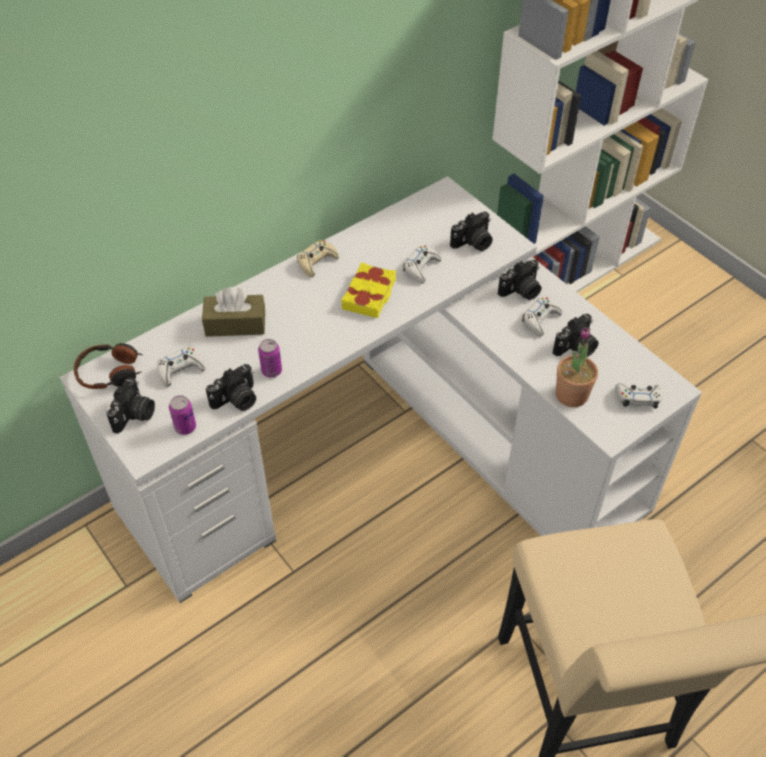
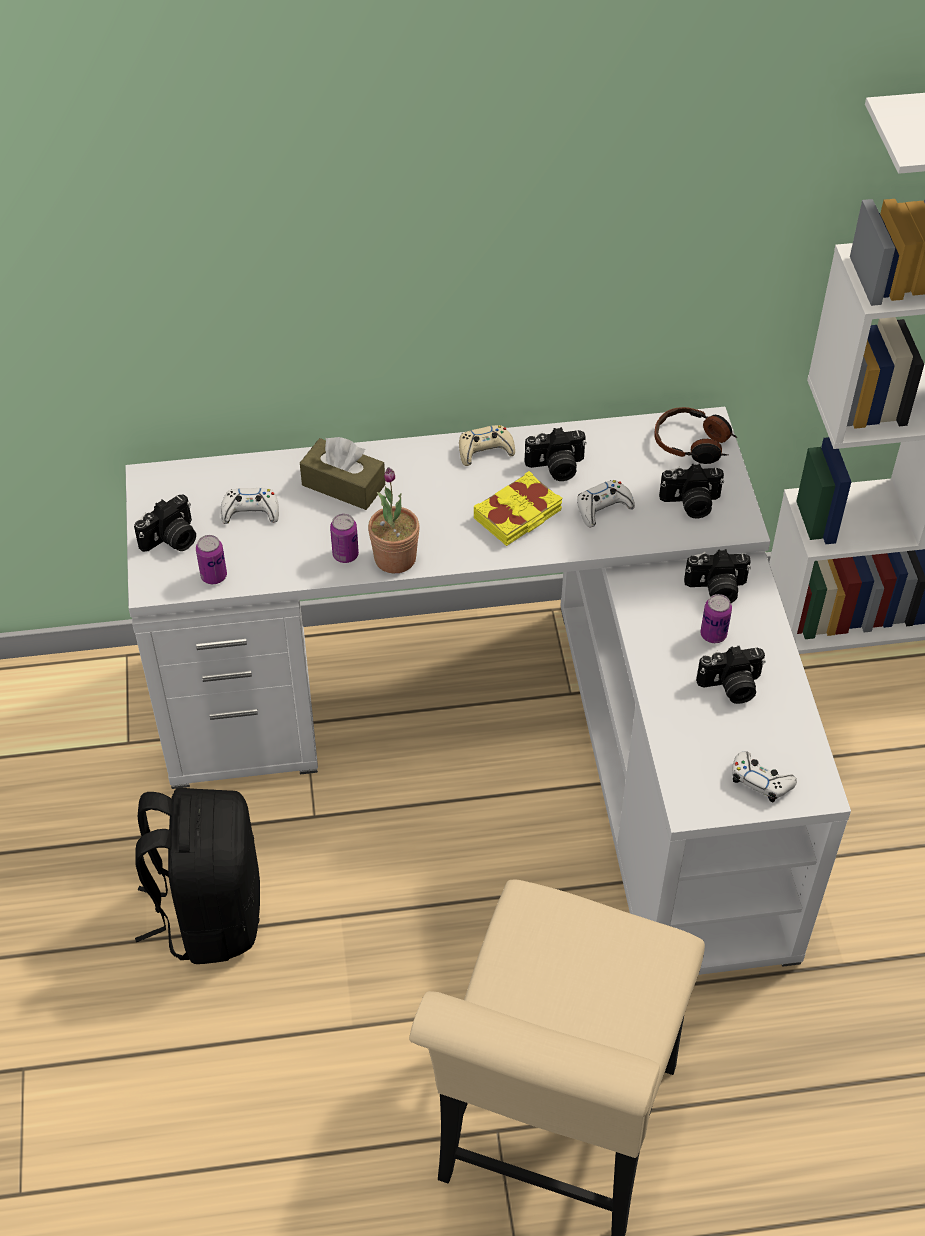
camera: 30 degrees right, 0 degrees up
(110, 373) = (178, 483): headphones -> headphones (693, 444)
(236, 400) = (286, 571): camera -> camera (556, 468)
(264, 676) = (209, 912): none -> black backpack
(540, 320) = (713, 634): white game controller -> can
(571, 395) = (680, 739): potted plant -> potted plant (395, 558)

